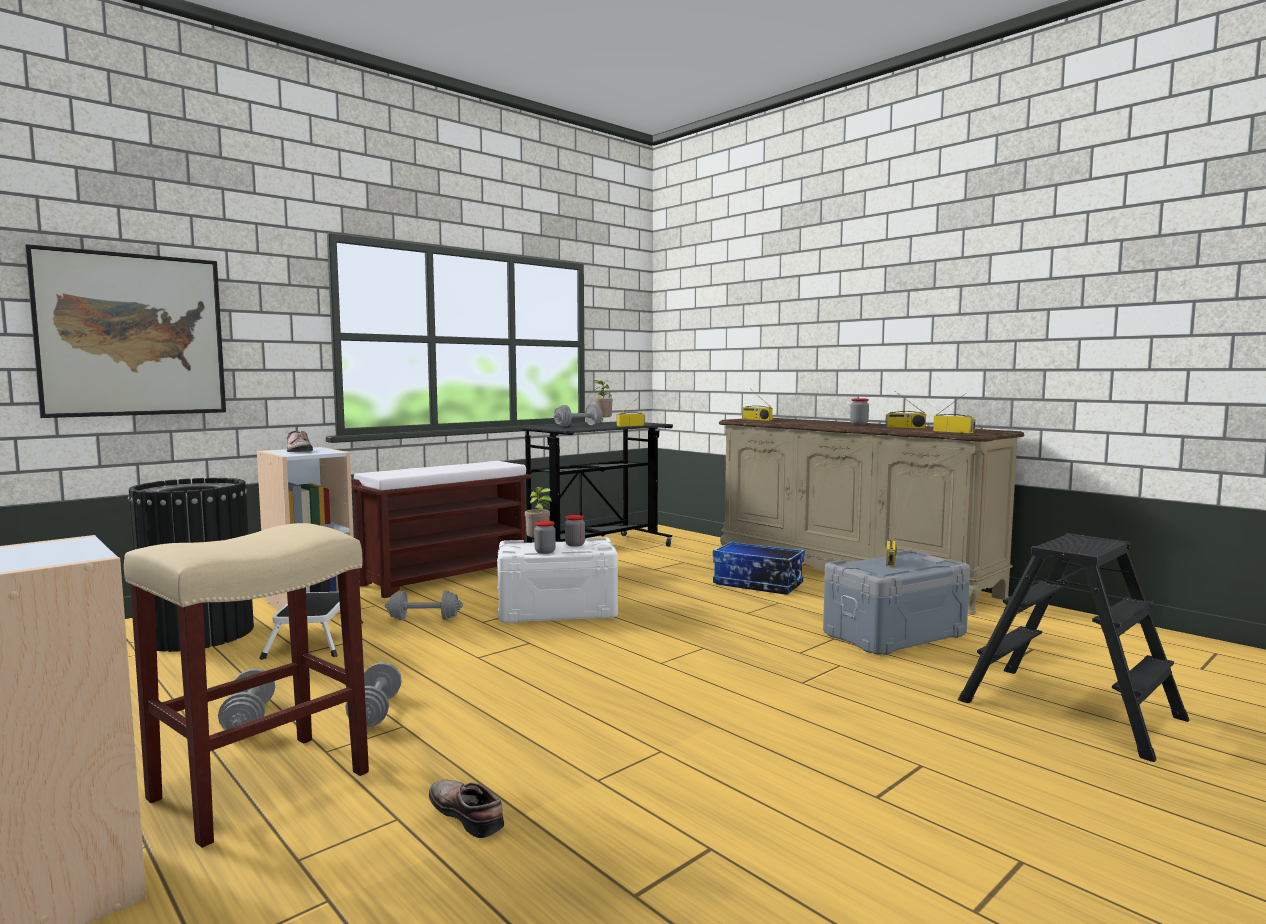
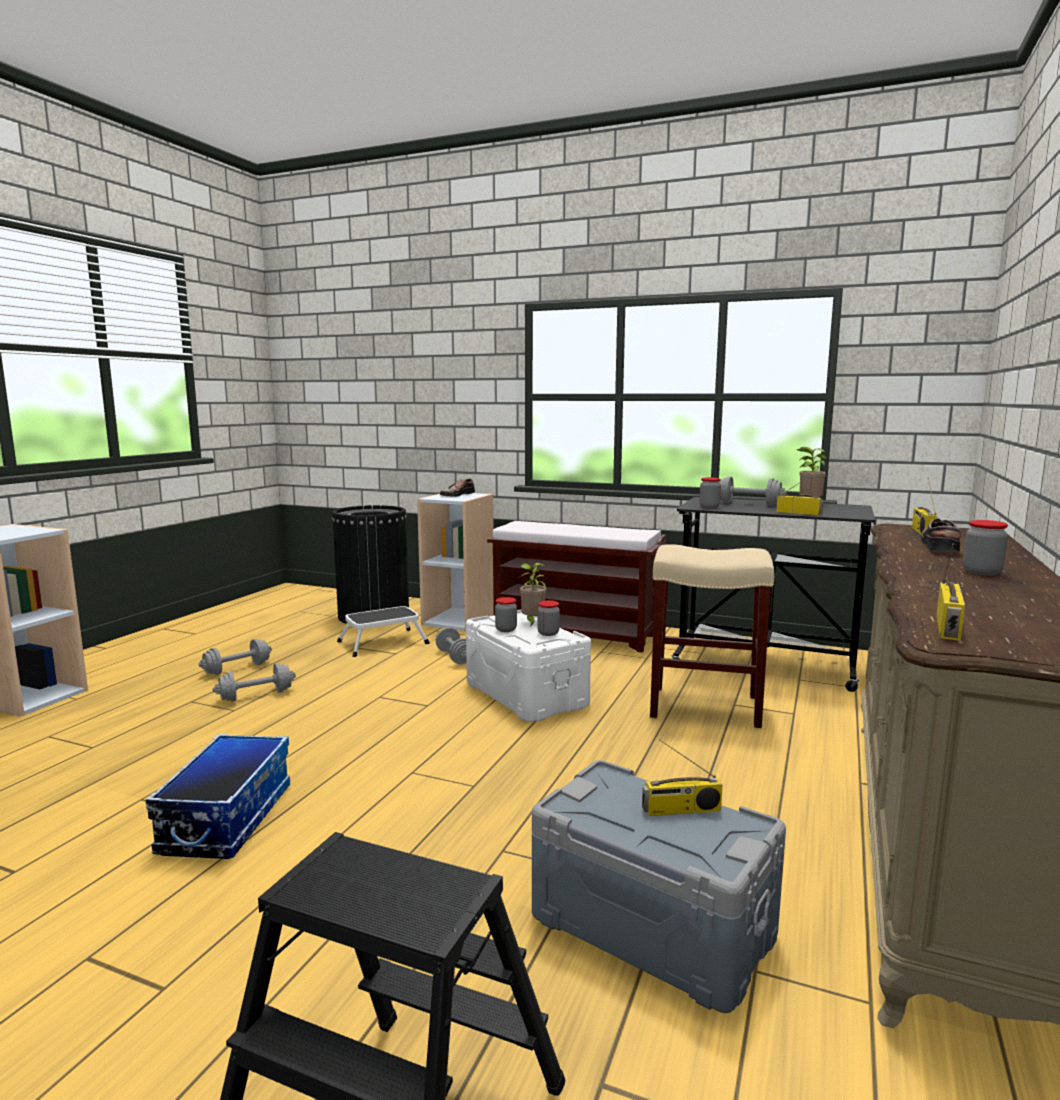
camera: 65 degrees right, 5 degrees up
(132, 335) = (395, 401): picture -> none
(258, 787) = (141, 700): beige stool -> beige stool (703, 706)
(469, 814) = (93, 766): shoe -> shoe (942, 547)
(576, 428) = (709, 507): none -> jar
(757, 584) = (764, 776): storage box -> storage box (226, 819)
(905, 427) = (977, 597): radio -> none

